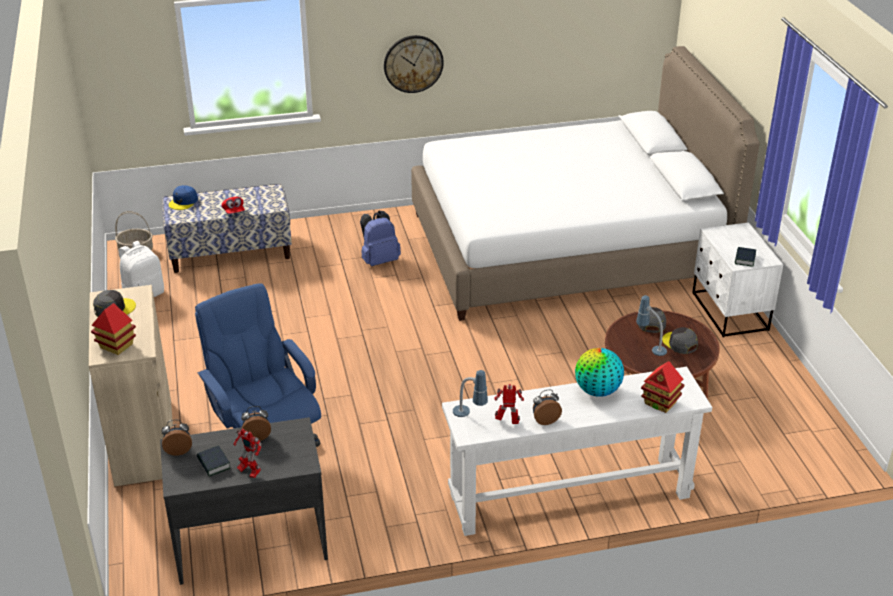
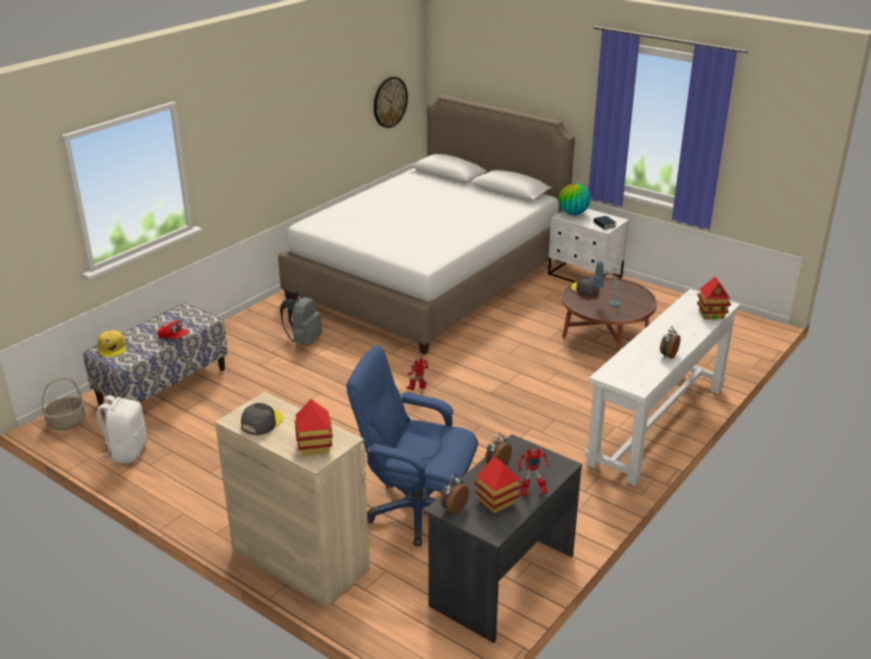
camera: 40 degrees left, 5 degrees down
(183, 201) = (112, 348): blue cap -> yellow cap
(213, 464) = (497, 502): book -> toy house
(379, 260) = (303, 341): blue backpack -> grey backpack
(413, 63) = (263, 156): wall clock -> wall clock (389, 102)
(469, 417) = (621, 377): table lamp -> none
(508, 422) = (649, 368): toy robot -> toy robot (417, 390)
(597, 391) = (667, 325): globe -> globe (573, 213)
(679, 343) = (619, 294): grey cap -> none

